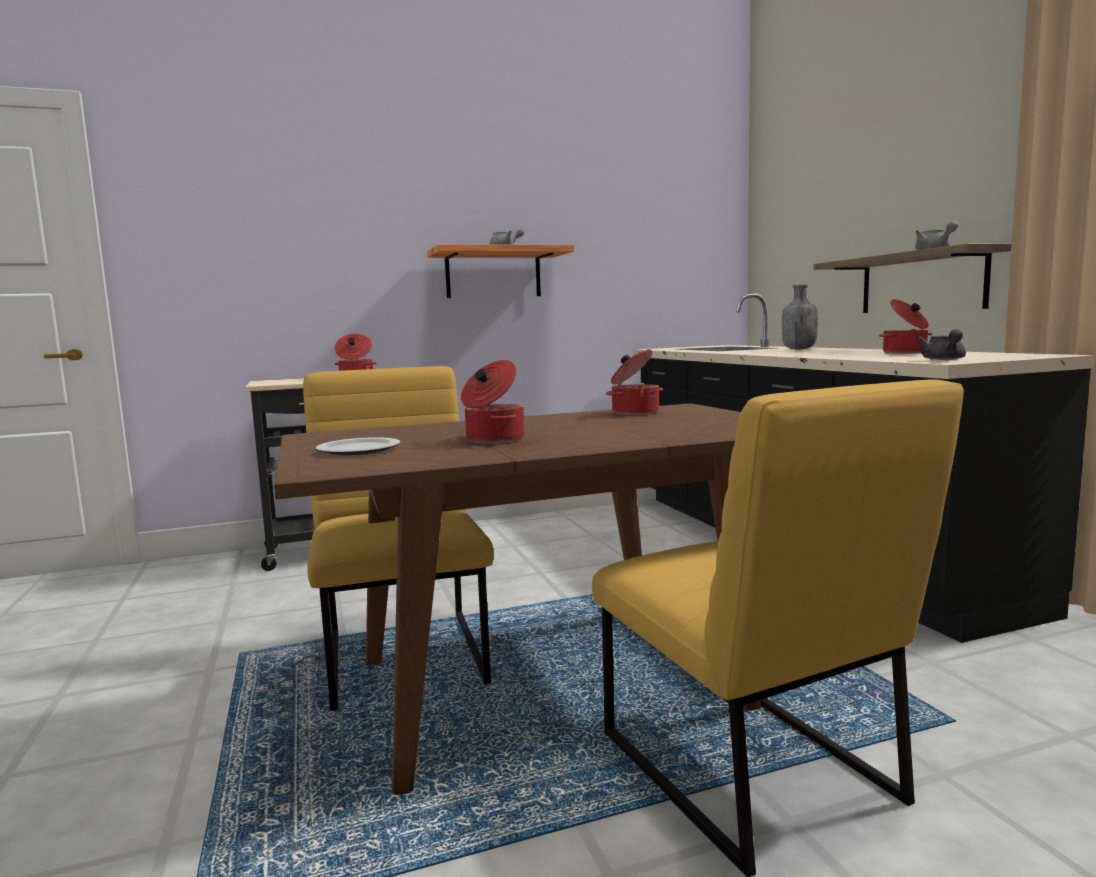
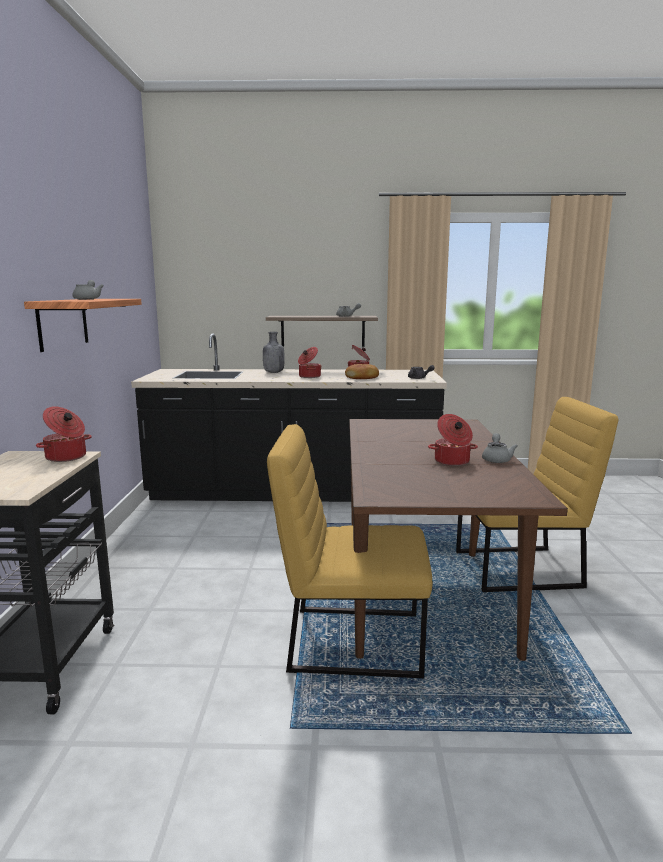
camera: 70 degrees left, 5 degrees up
(360, 450) = (463, 487): plate -> none
(533, 450) = (496, 459): none -> grey teapot
(634, 412) = (375, 430): cooking pot -> cooking pot (309, 376)
(858, 356) = (362, 378): none -> bread

